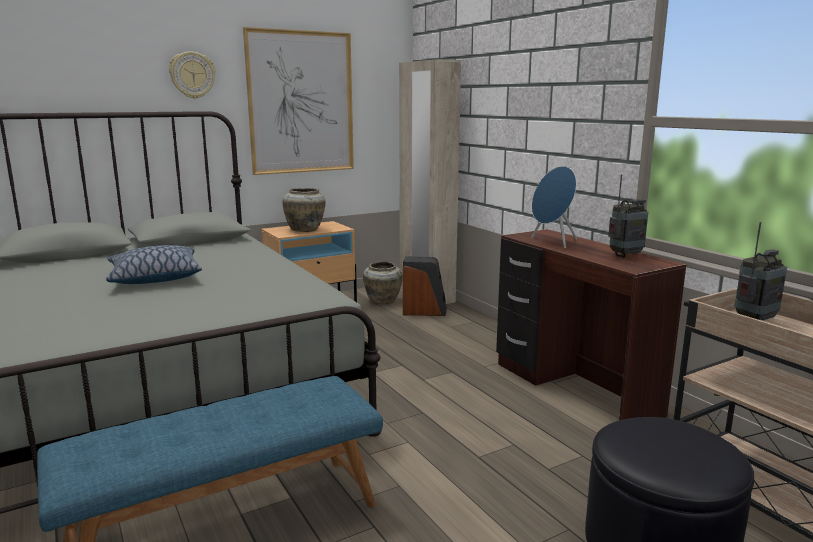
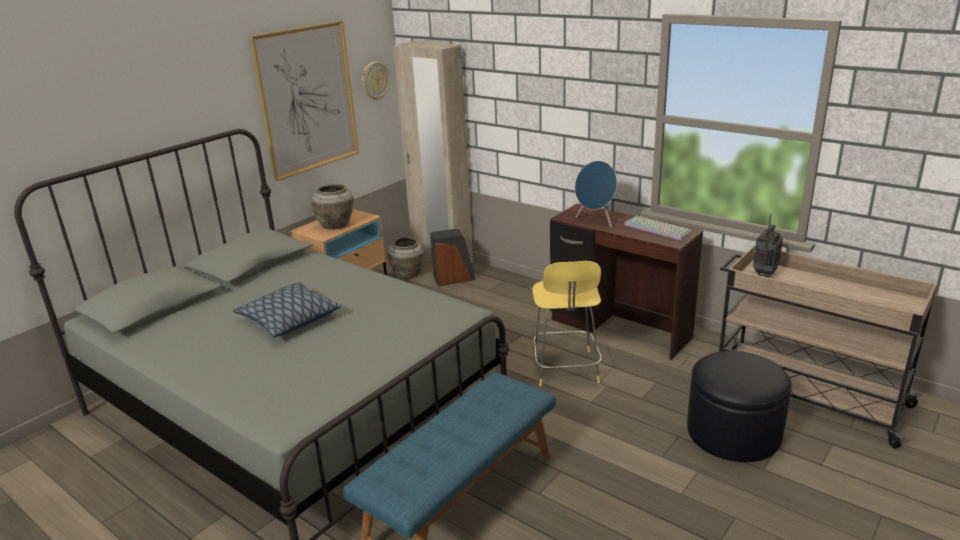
camera: 20 degrees left, 10 degrees up
(192, 75) = (211, 95): wall clock -> wall clock (375, 80)
(474, 415) = (565, 370): none -> yellow stool
(625, 256) = (659, 228): radio -> keyboard

